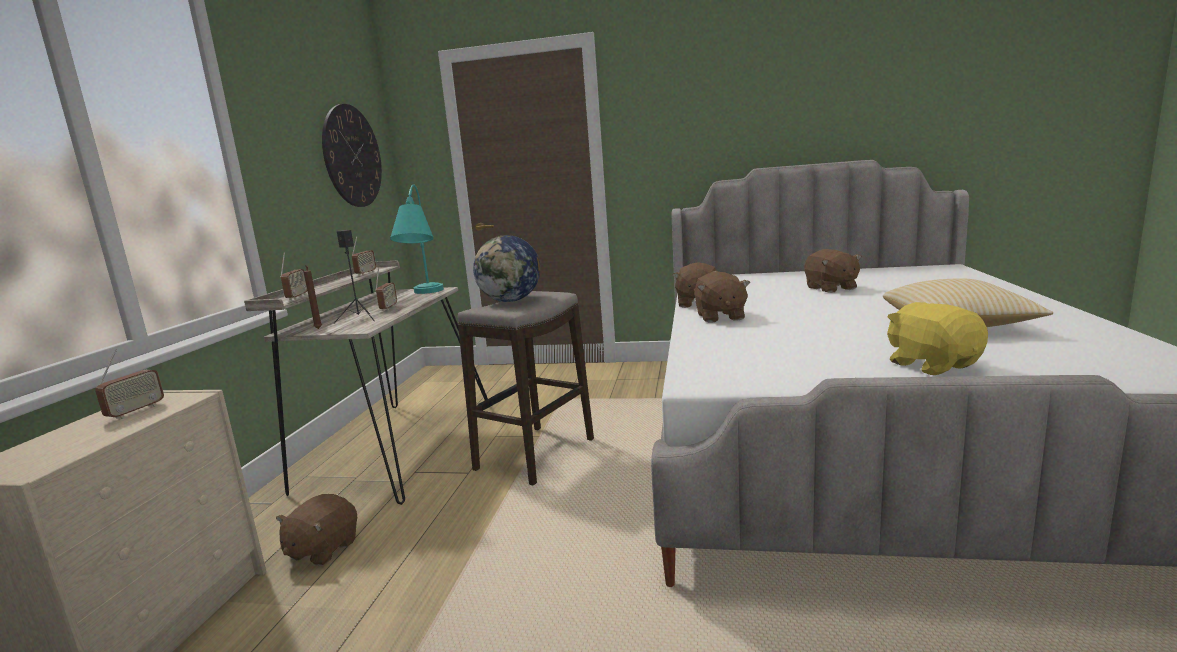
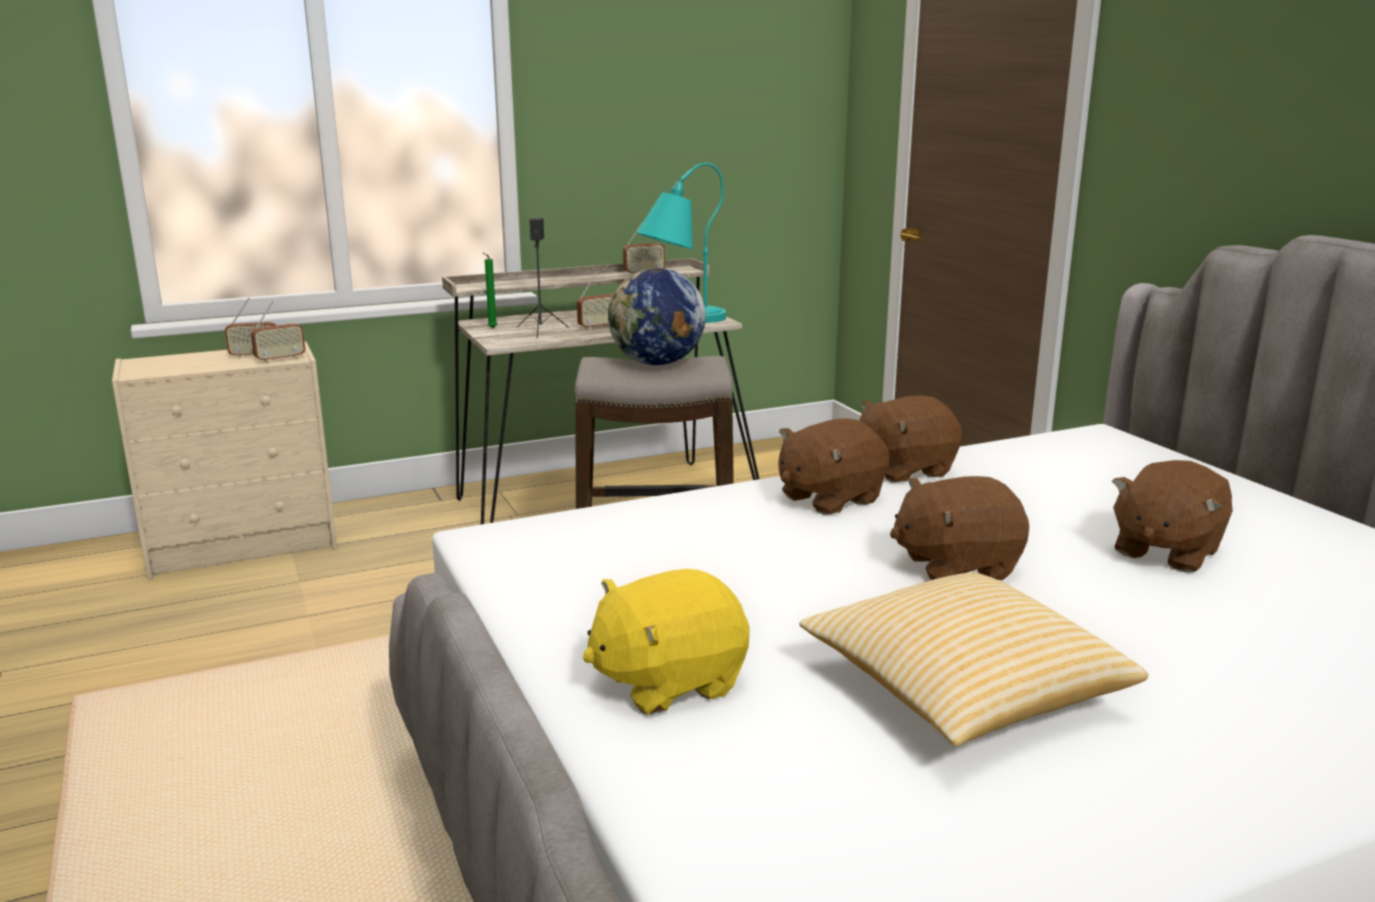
camera: 55 degrees right, 5 degrees up
(297, 297) = (496, 286): radio -> radio (280, 359)
(318, 329) = (491, 328): brown candle -> green candle
(322, 549) = (382, 556): brown plush toy -> brown plush toy (956, 566)
(352, 156) = (739, 101): wall clock -> none
(932, 365) = (667, 682): yellow plush toy -> yellow plush toy turned 150 degrees counterclockwise

